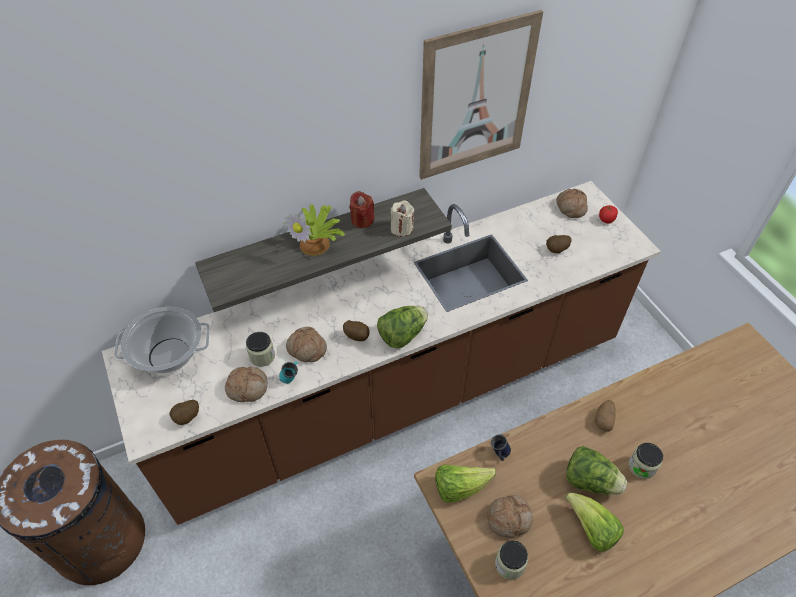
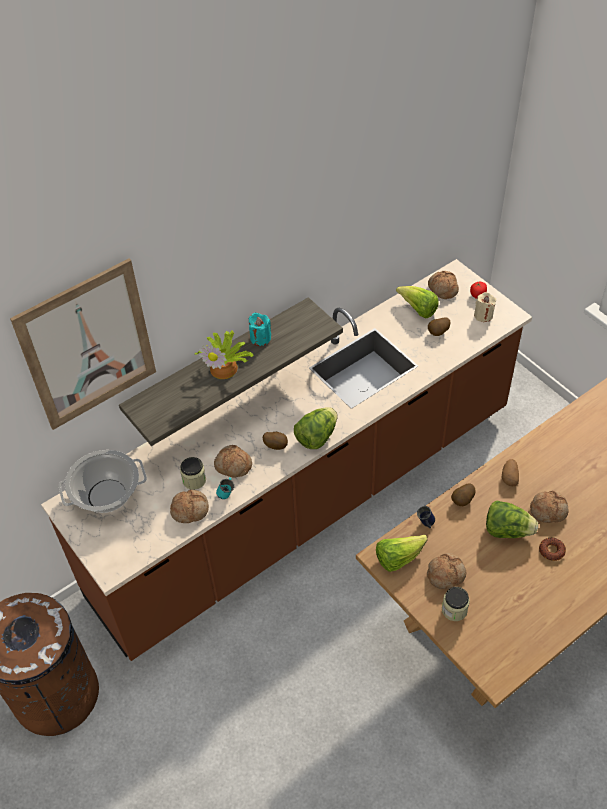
camera: 10 degrees left, 0 degrees up
(187, 418) = (144, 546): potato -> potato (463, 501)
(362, 220) = (260, 338): red candle -> turquoise candle
(402, 228) = (299, 339): beige candle -> beige candle (483, 315)
(476, 99) = (345, 211): picture -> picture (88, 346)
(591, 529) = (516, 568): lettuce -> lettuce (418, 310)
(636, 516) = (551, 551): none -> donut
(641, 466) = (548, 510): jar -> bread

